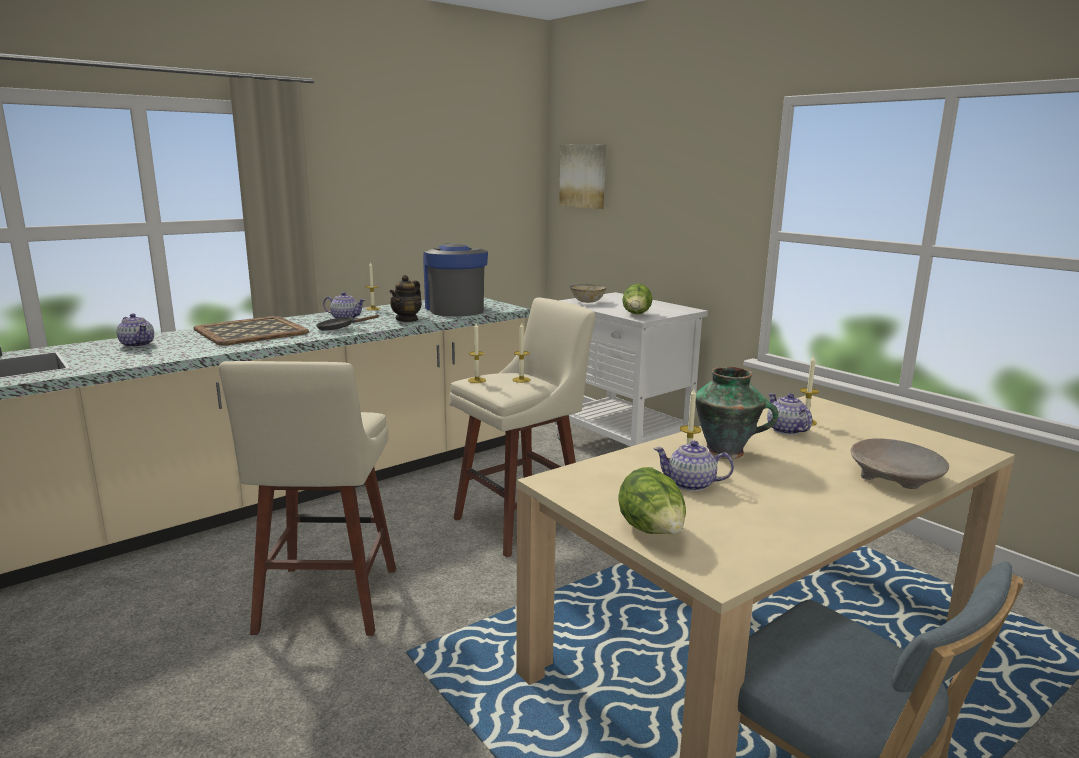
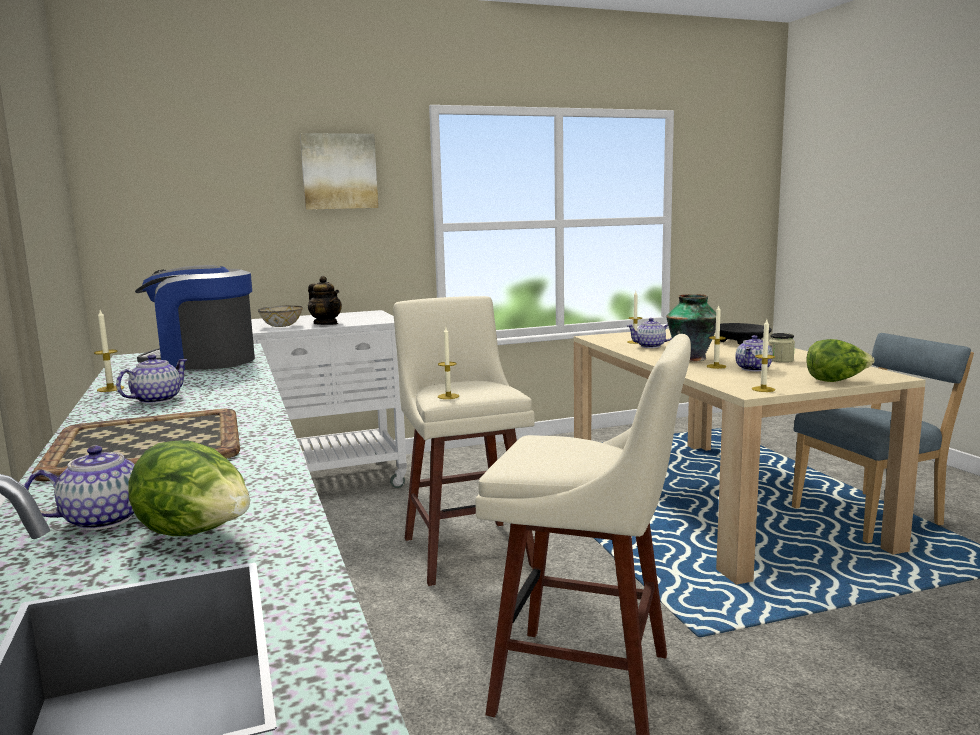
camera: 70 degrees left, 5 degrees down
(339, 329) = (228, 402): black frying pan -> none
(407, 319) = (228, 377): teapot -> teapot (326, 324)
(521, 380) = (463, 384): candle -> candle (763, 389)
(583, 176) = (157, 184): picture -> picture (339, 171)
(636, 315) = (371, 321): lettuce -> lettuce (197, 534)
(773, 501) = (780, 360): none -> jar
(895, 478) = (740, 342): beige bowl -> black bowl

